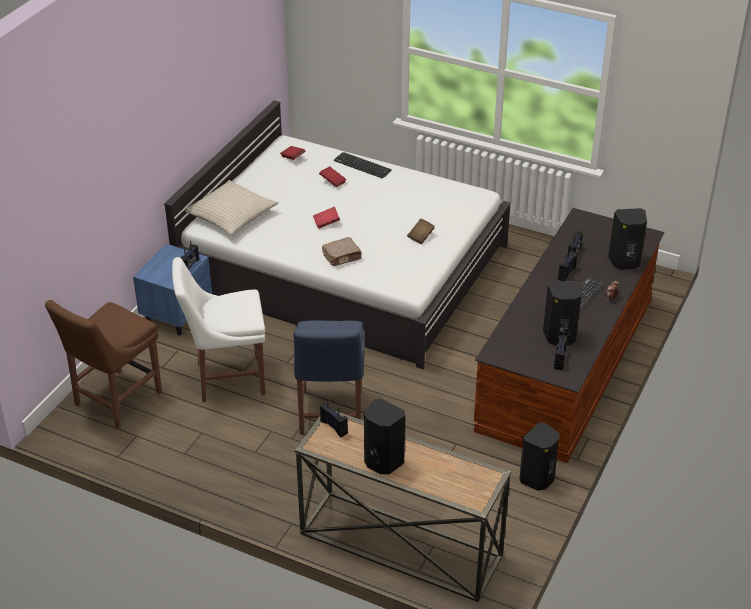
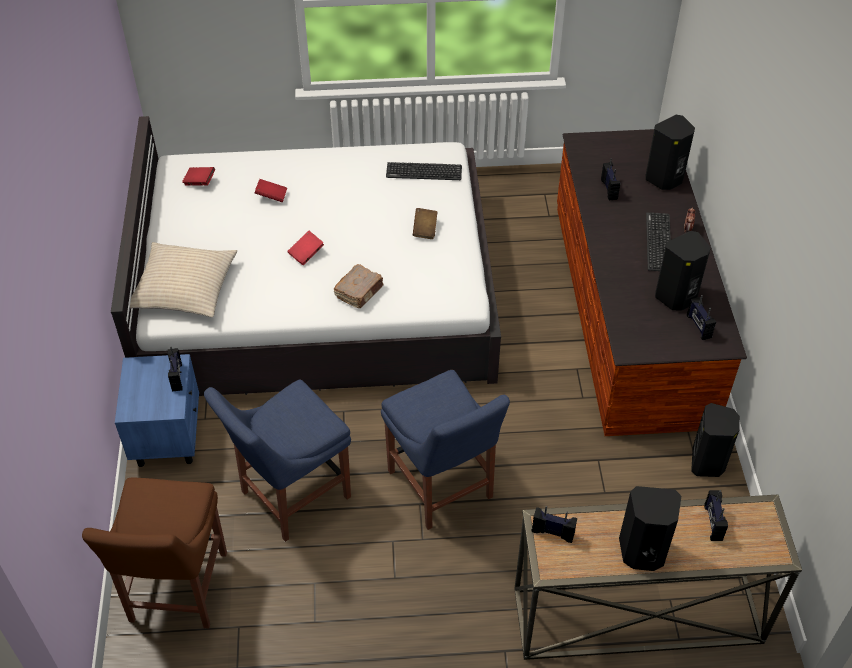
camera: 30 degrees left, 10 degrees up
(226, 379) = (290, 496): white chair -> blue chair
(362, 166) = (289, 163): keyboard -> keyboard (424, 172)
(566, 273) = (620, 216): radio -> radio (712, 523)

